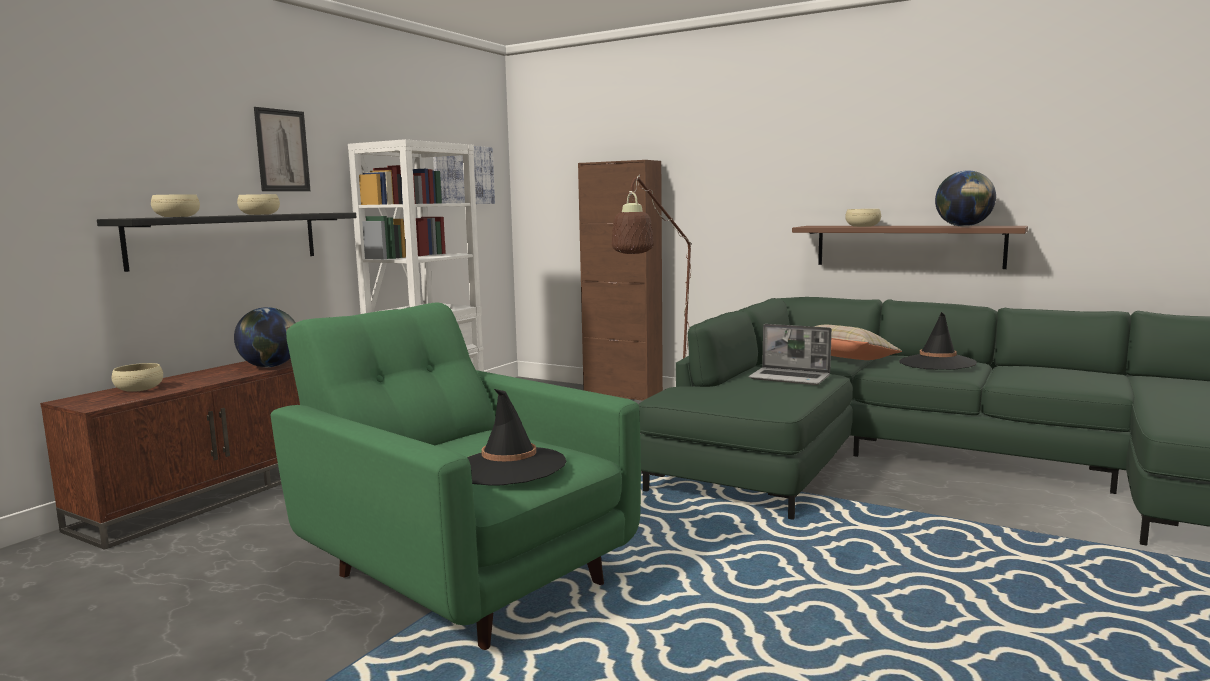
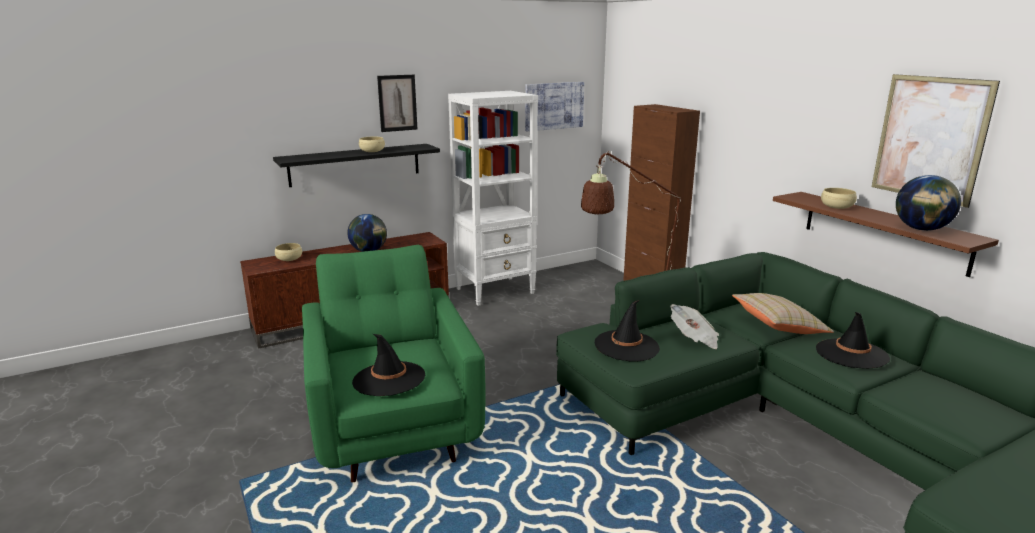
camera: 30 degrees right, 10 degrees up
(177, 216) = (315, 156): beige bowl -> none
(737, 393) = (626, 346): none -> black hat
(790, 378) = (694, 339): laptop -> newspaper
(942, 143) = (930, 138): none -> picture

